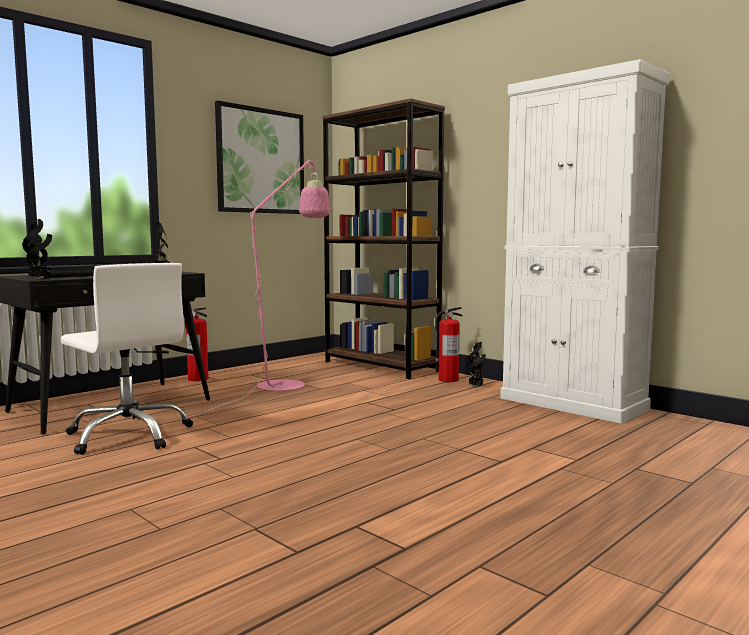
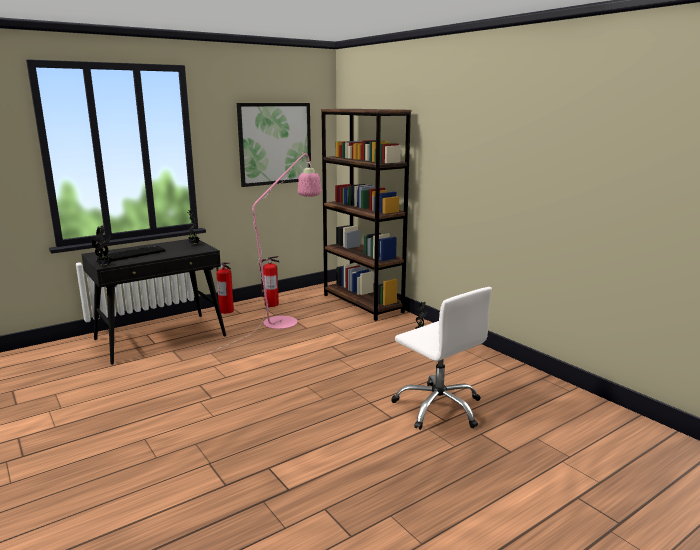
camera: 10 degrees right, 10 degrees up
(129, 435) = (163, 369): white office chair -> white office chair (439, 407)
(447, 380) = (404, 323): fire extinguisher -> fire extinguisher (271, 304)
(573, 404) = (482, 359): white cabinet -> none

